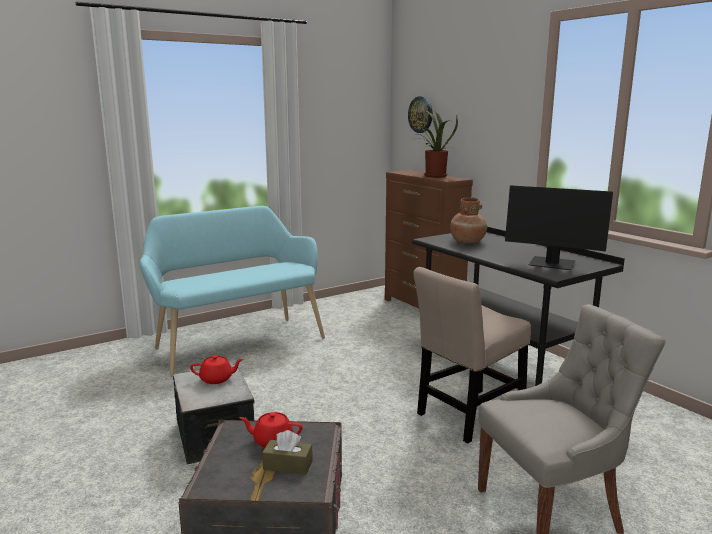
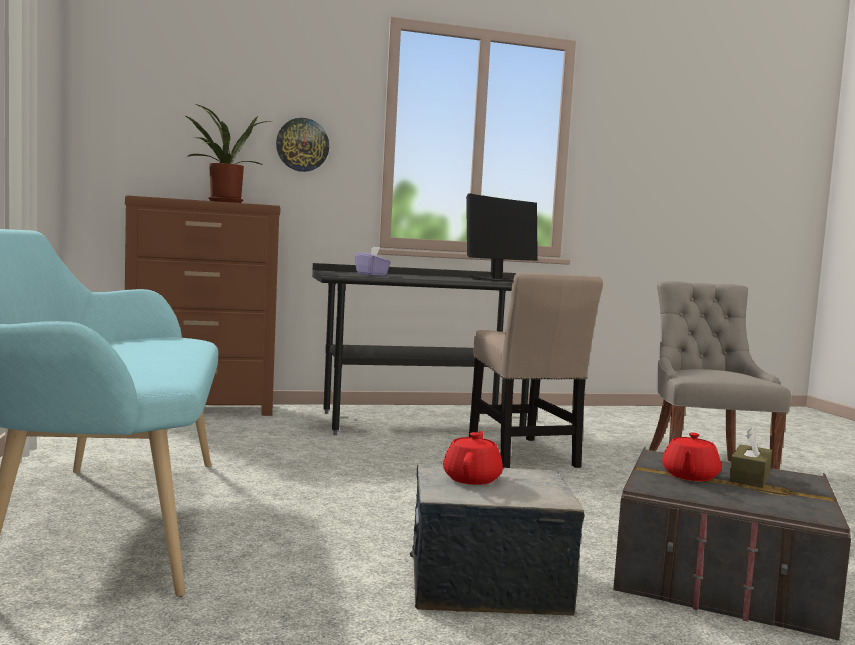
camera: 70 degrees left, 10 degrees down
(421, 114) = (154, 112): wall clock -> wall clock (302, 145)
(467, 242) = (372, 274): brown vase -> purple tissue box

